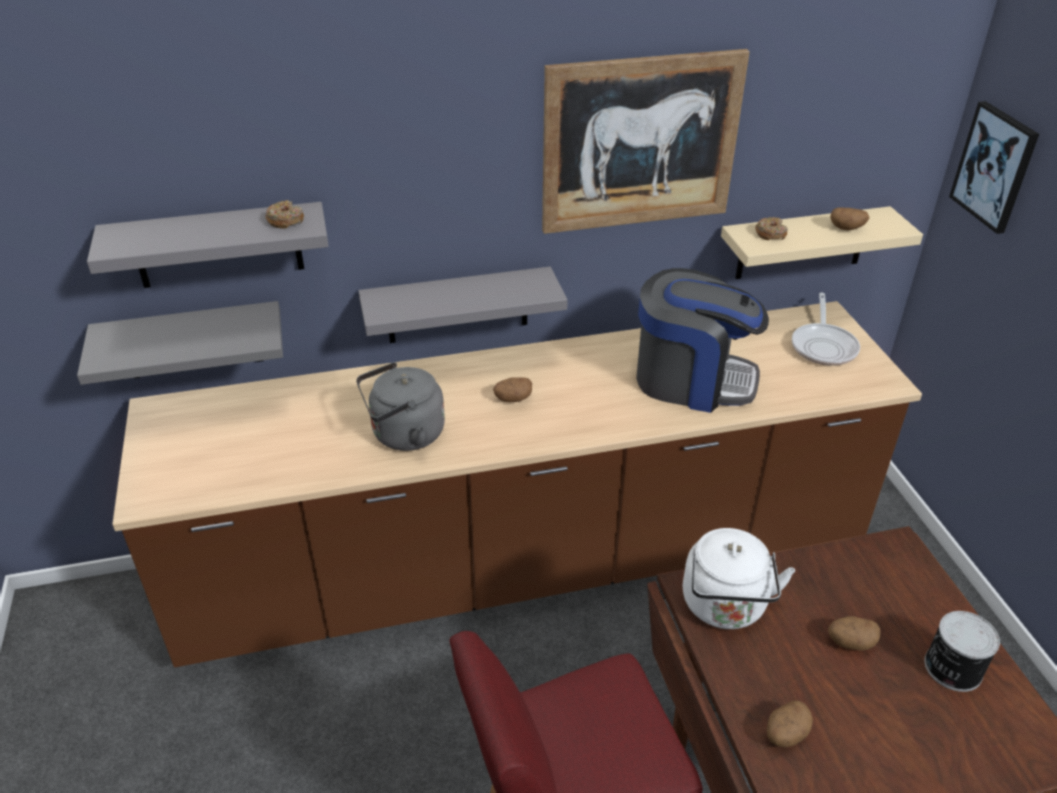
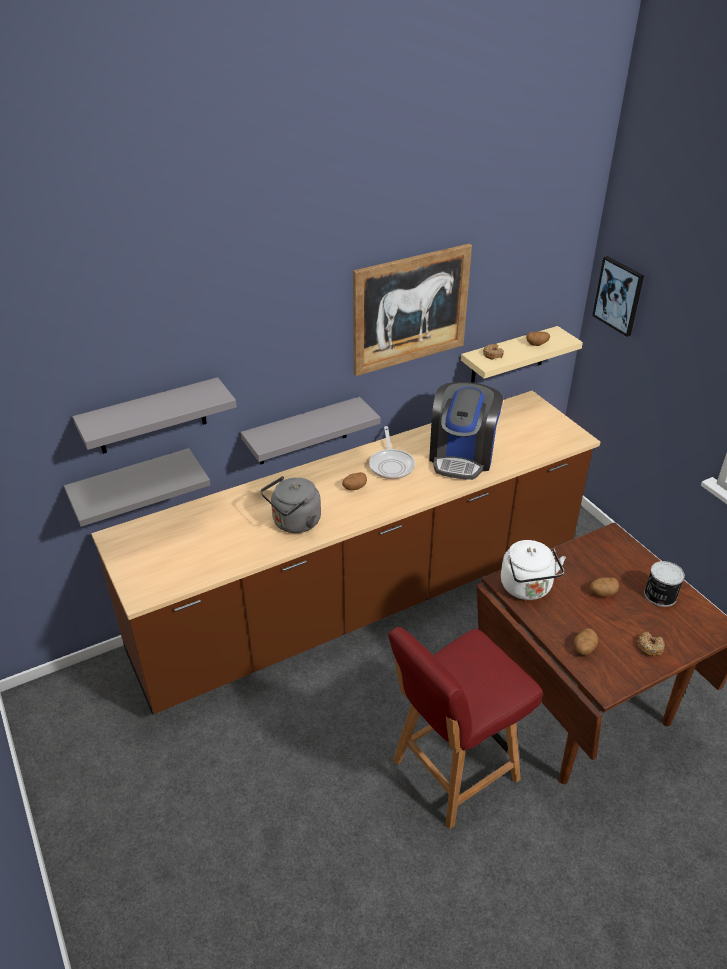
camera: 15 degrees left, 0 degrees up
(285, 220) = (202, 394): donut -> donut (649, 647)
(692, 380) = (462, 456): coffee machine -> coffee machine turned 105 degrees clockwise
(824, 346) = (534, 421): frying pan -> frying pan (391, 465)

